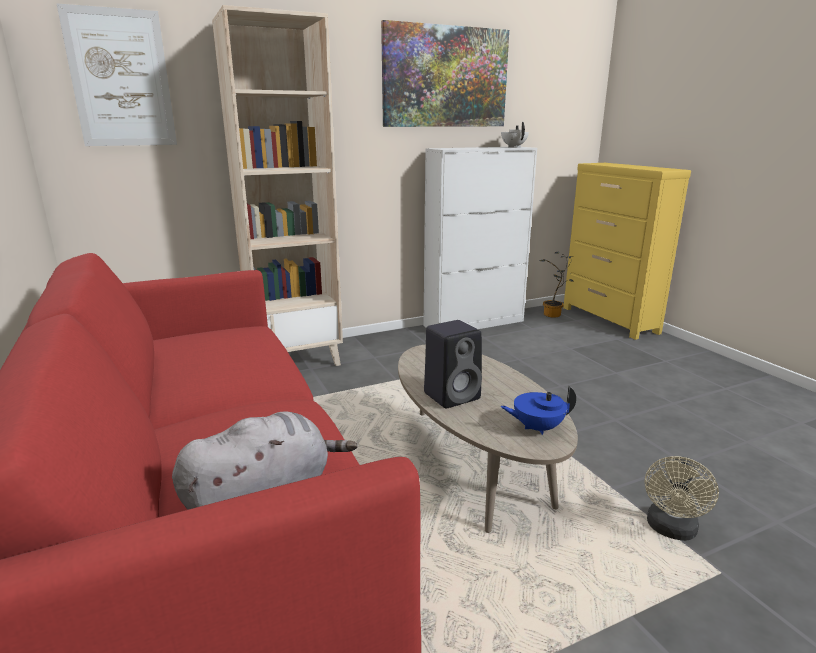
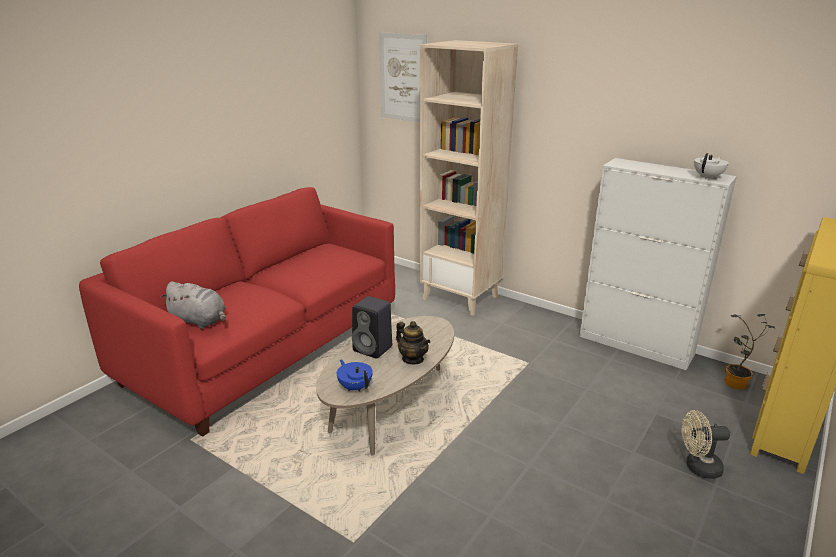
camera: 60 degrees right, 5 degrees up
(445, 77) = (650, 91): picture -> none
(497, 379) = (413, 359): none -> teapot
(671, 530) = (387, 514): beige fan -> beige fan (698, 467)

